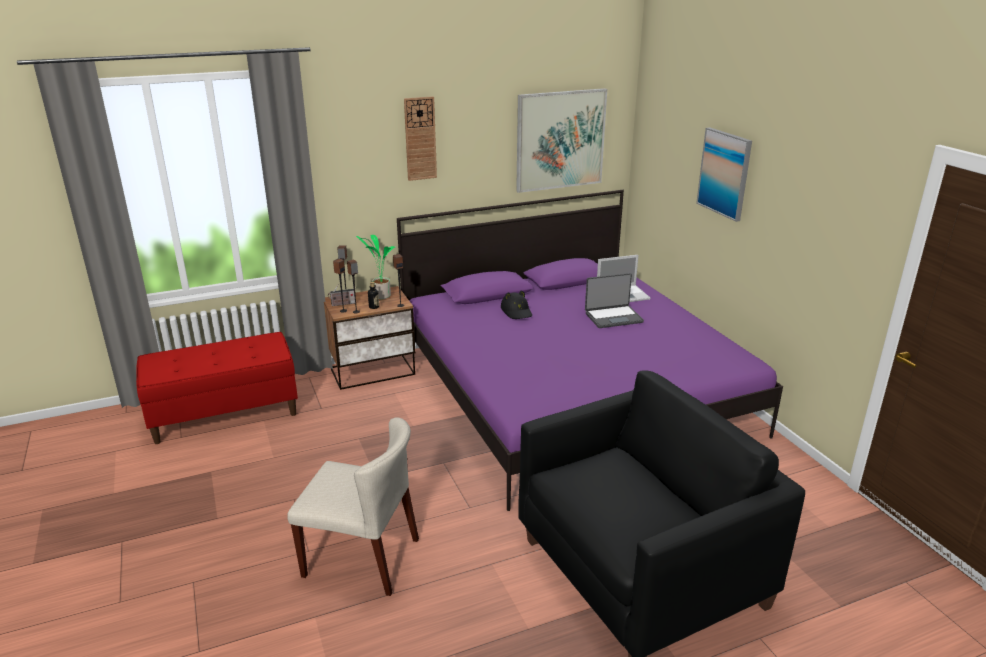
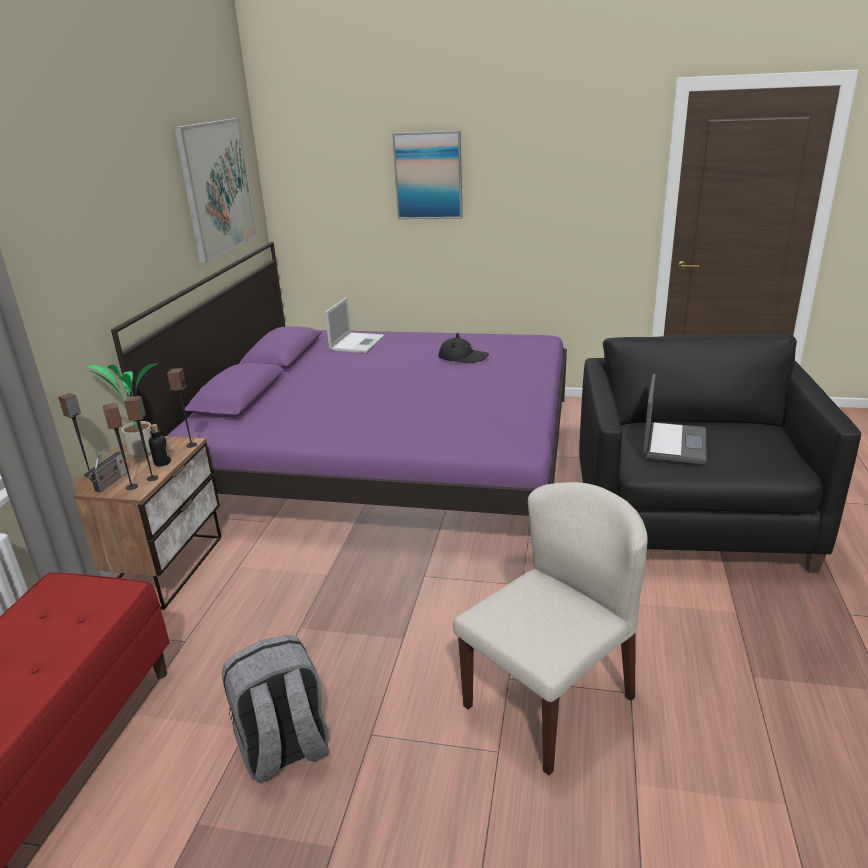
camera: 55 degrees left, 0 degrees up
(267, 475) = (284, 749): none -> grey backpack
(420, 139) = (101, 200): wall clock -> none
(516, 311) = (306, 394): black hat -> black hat (463, 357)
(613, 317) = (393, 358): laptop -> laptop (672, 444)

